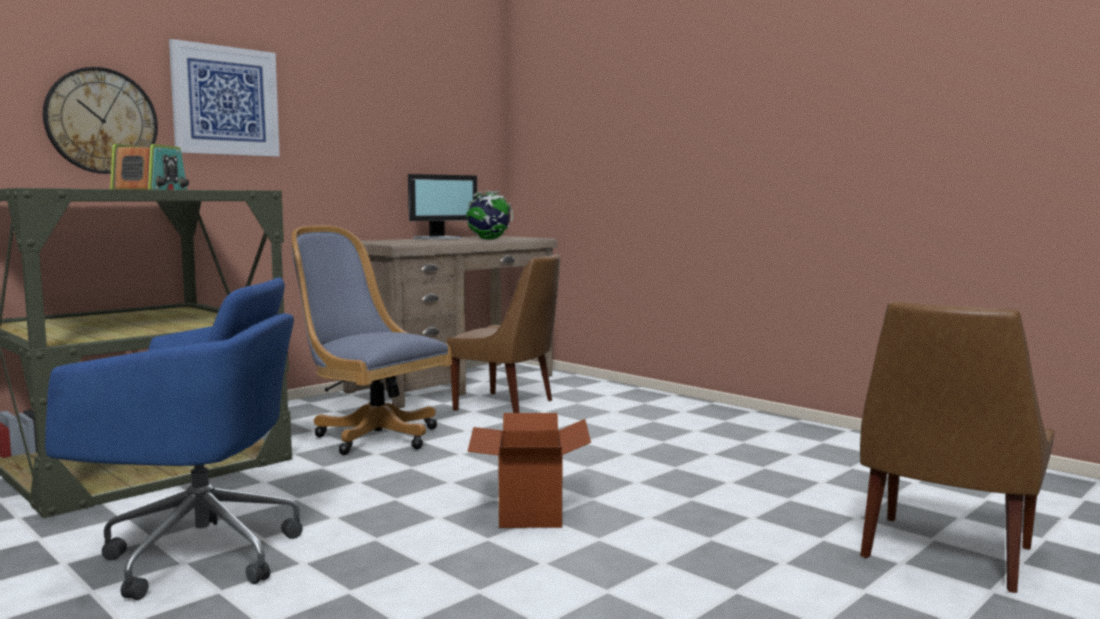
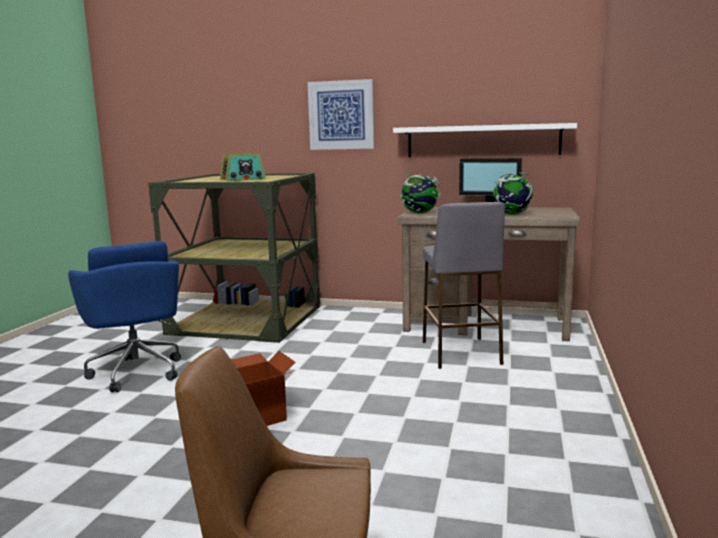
camera: 60 degrees right, 5 degrees up
(101, 121) = (274, 134): wall clock -> none
(369, 436) = (340, 343): blue office chair -> none
(396, 243) = (420, 213): none -> globe
(408, 154) = (482, 140): none -> white shelf
(507, 406) = (460, 353): brown chair -> grey stool

